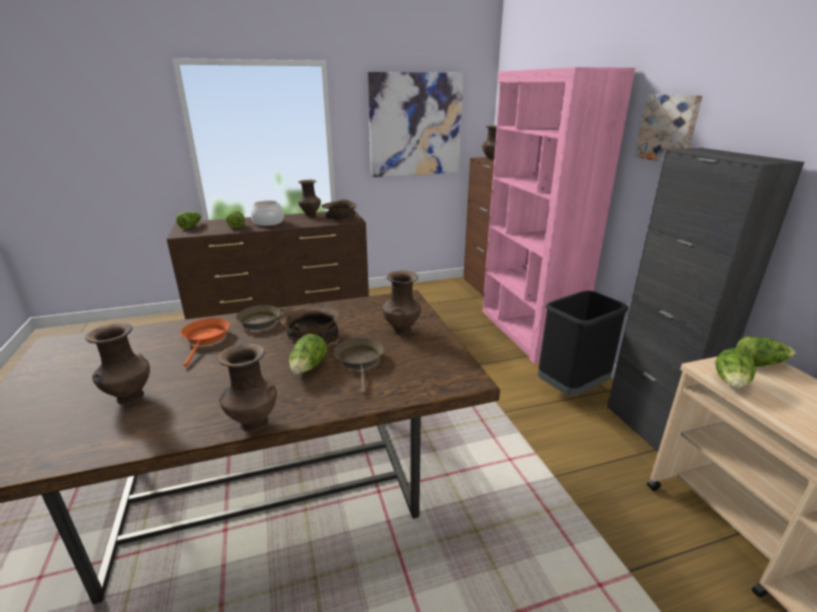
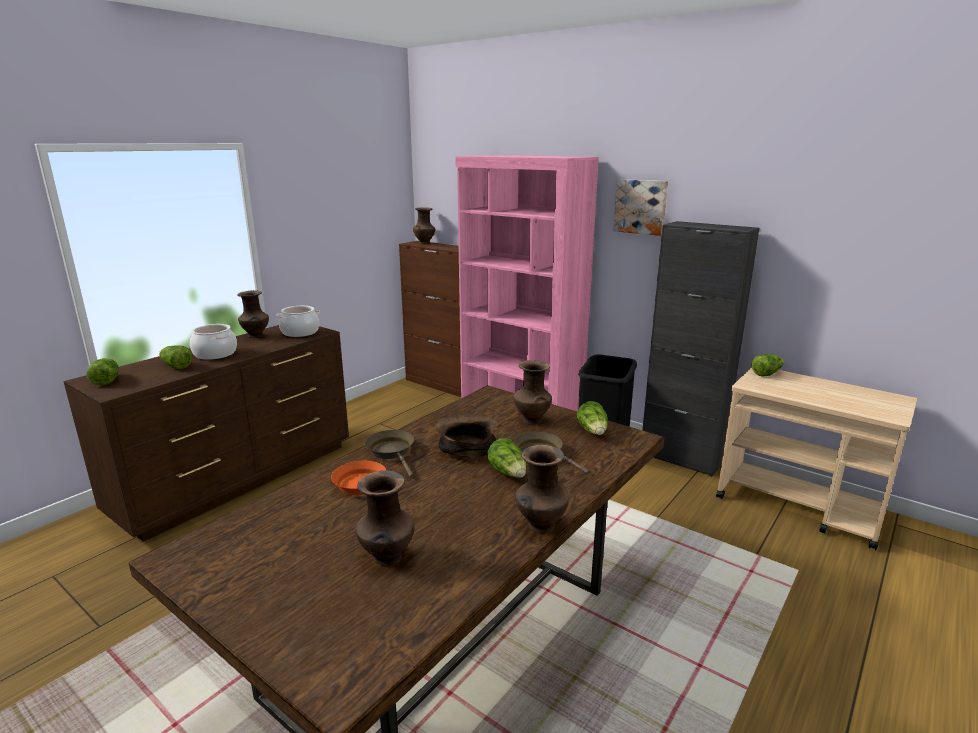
camera: 35 degrees left, 5 degrees down
(263, 321) = (392, 452): brown frying pan -> brown frying pan turned 135 degrees clockwise
(339, 218) = (300, 332): brown bowl -> cooking pot
(415, 125) = (343, 213): picture -> none
(731, 383) = (769, 389): lettuce -> lettuce (593, 432)

